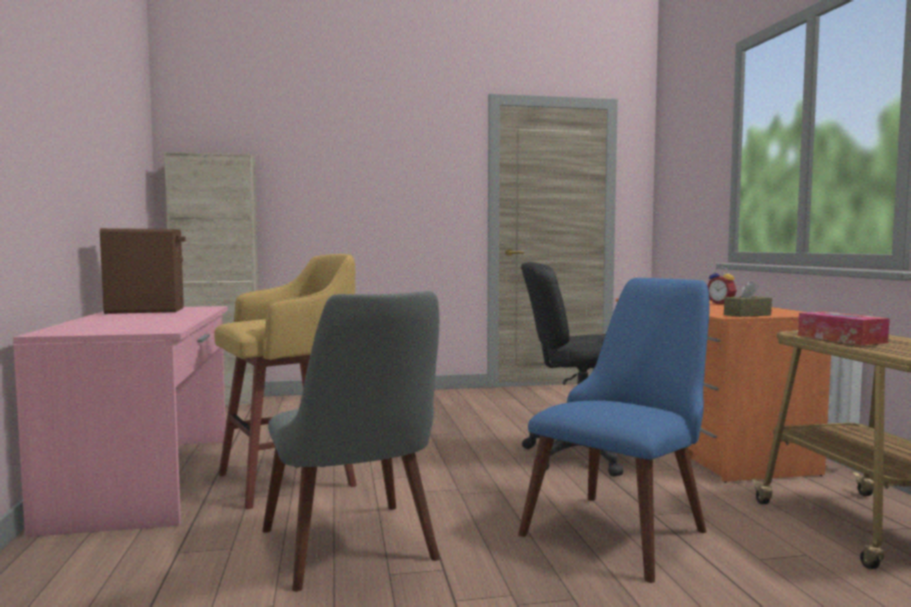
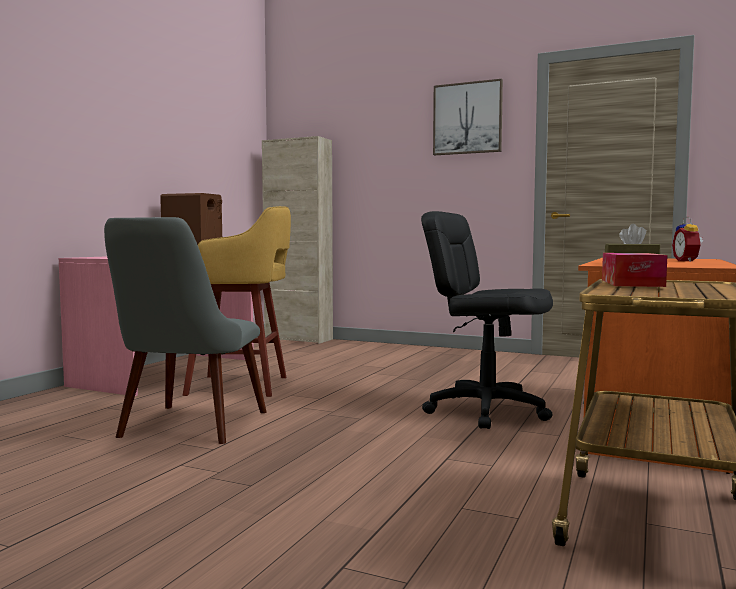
camera: 35 degrees right, 0 degrees up
(420, 150) = (467, 118): none -> picture
(625, 525) = (402, 459): blue chair -> none

